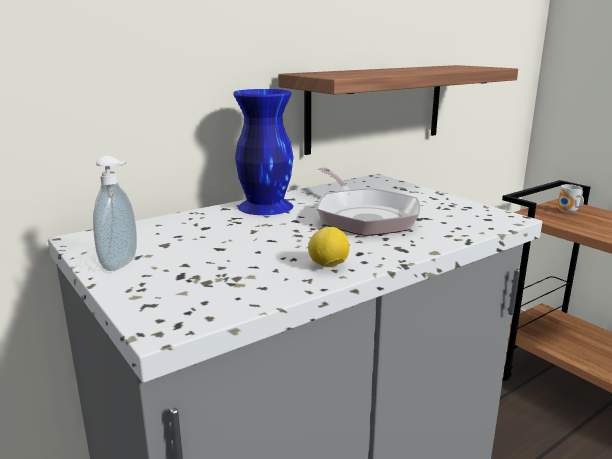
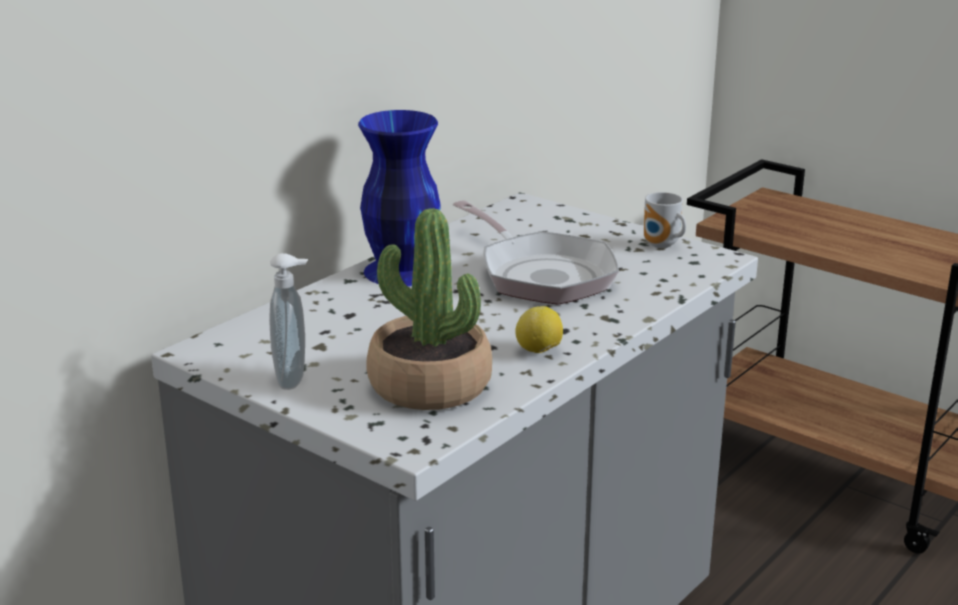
camera: 15 degrees left, 5 degrees up
(219, 281) = (429, 385): none -> potted plant
(376, 107) = (512, 95): shelf -> none
(567, 212) = (777, 213): mug -> mug (662, 246)

